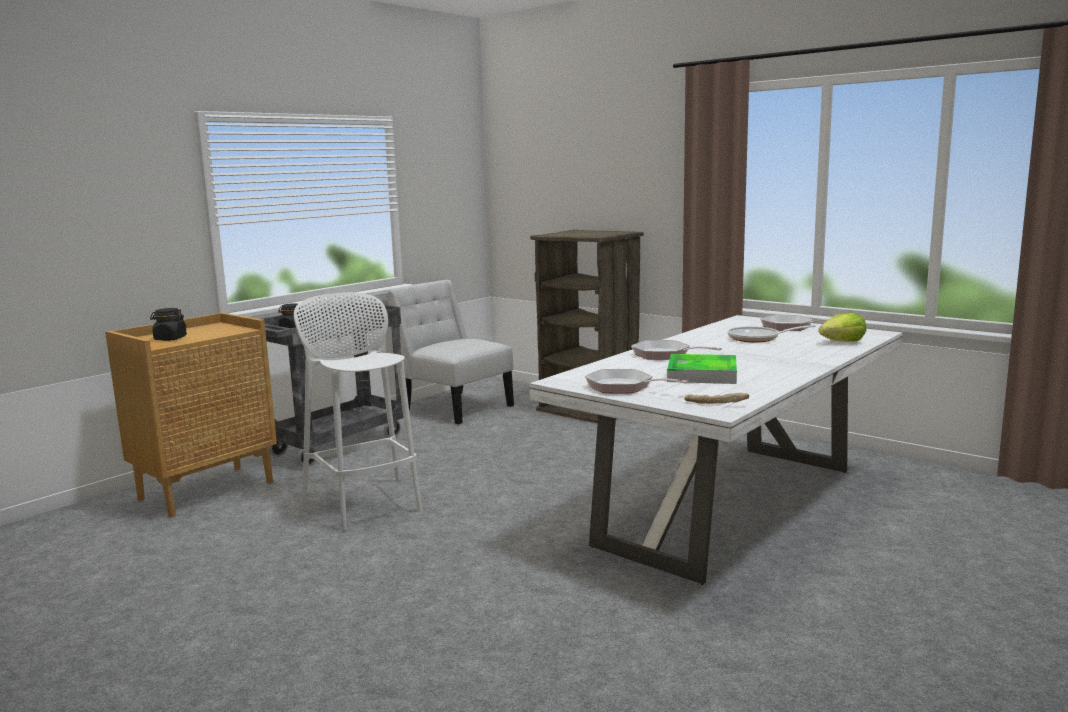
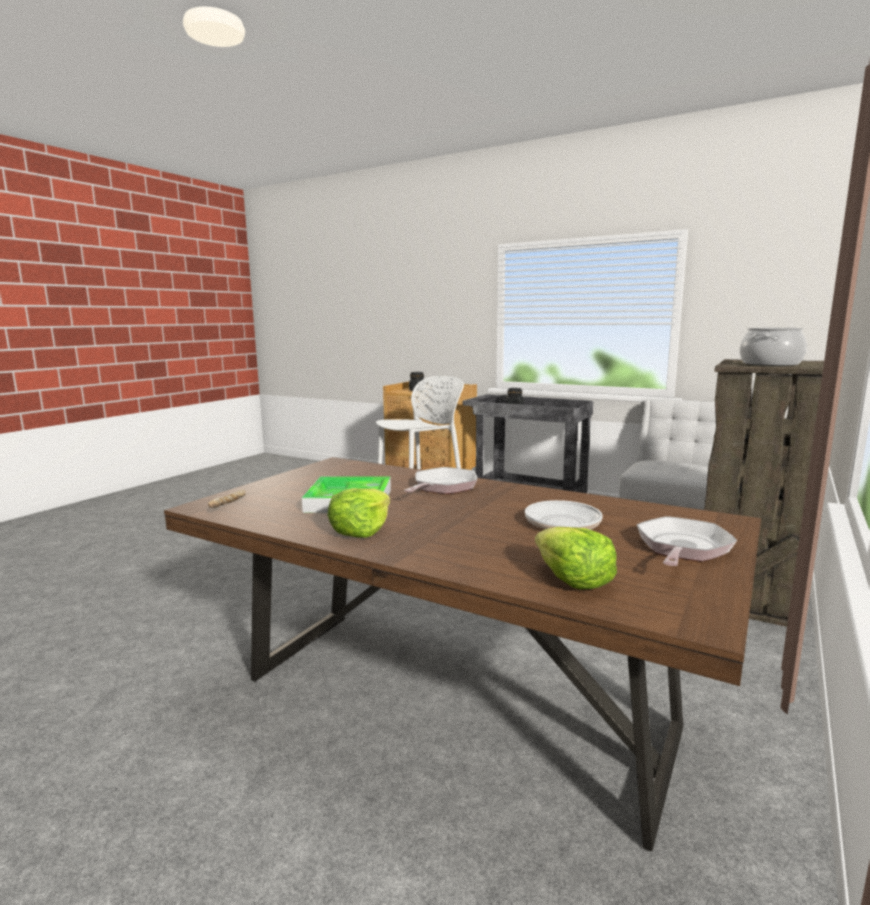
camera: 80 degrees right, 0 degrees up
(603, 233) = (770, 364): none -> cooking pot
(624, 387) = (305, 478): frying pan -> none
(730, 506) = (450, 703): white dining table -> brown dining table
(777, 370) = (360, 530): none -> lettuce

